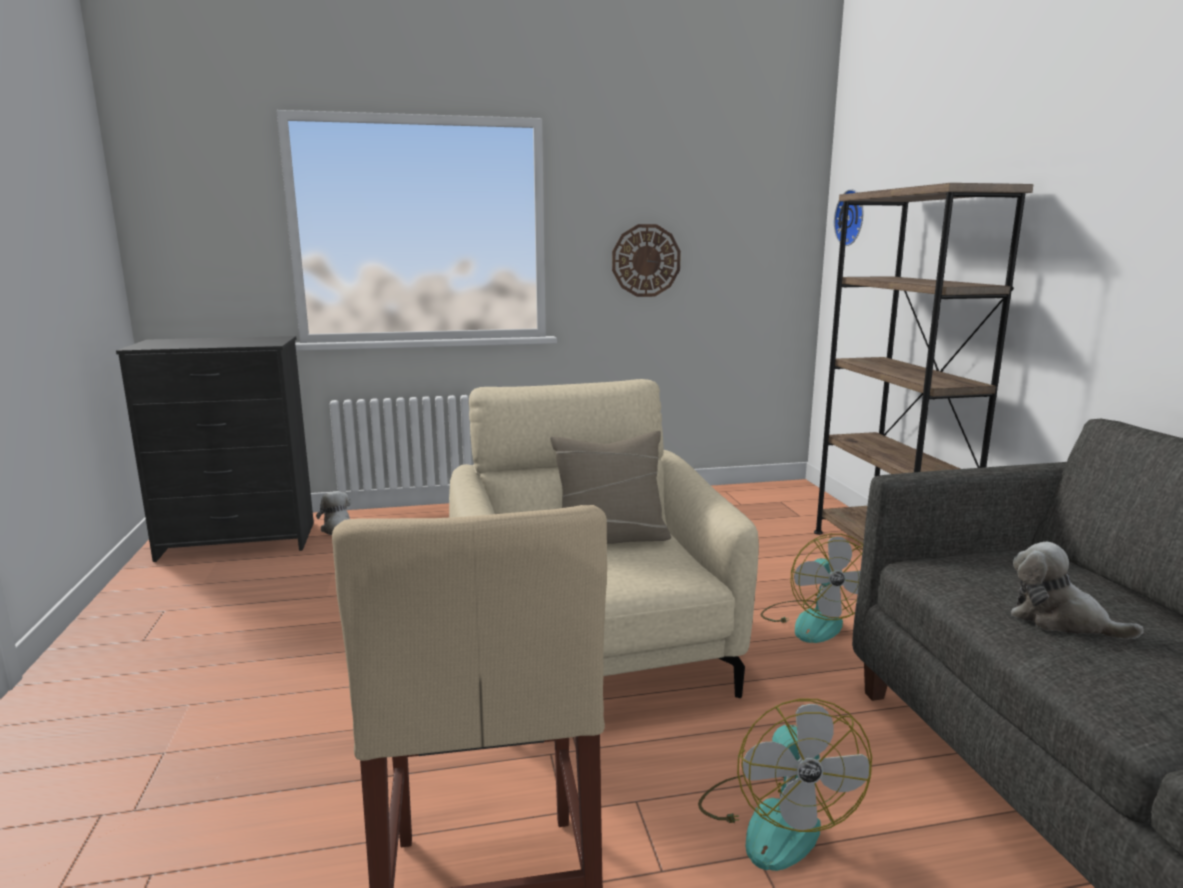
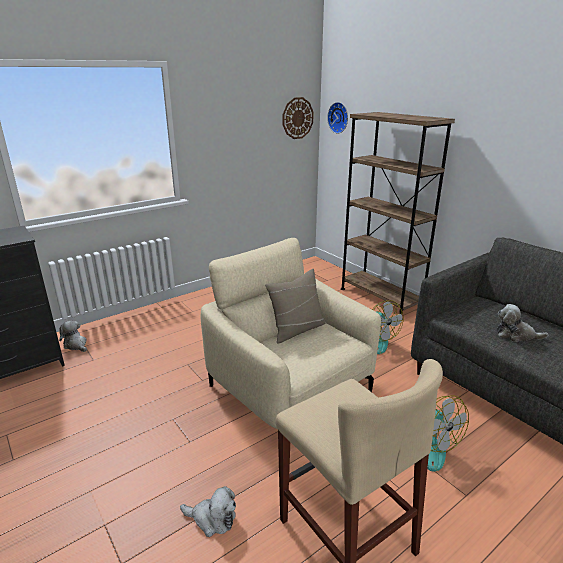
camera: 25 degrees left, 10 degrees up
(303, 799) = (212, 519): none -> plush toy
(646, 260) = (232, 147): wall clock -> wall clock (297, 118)

